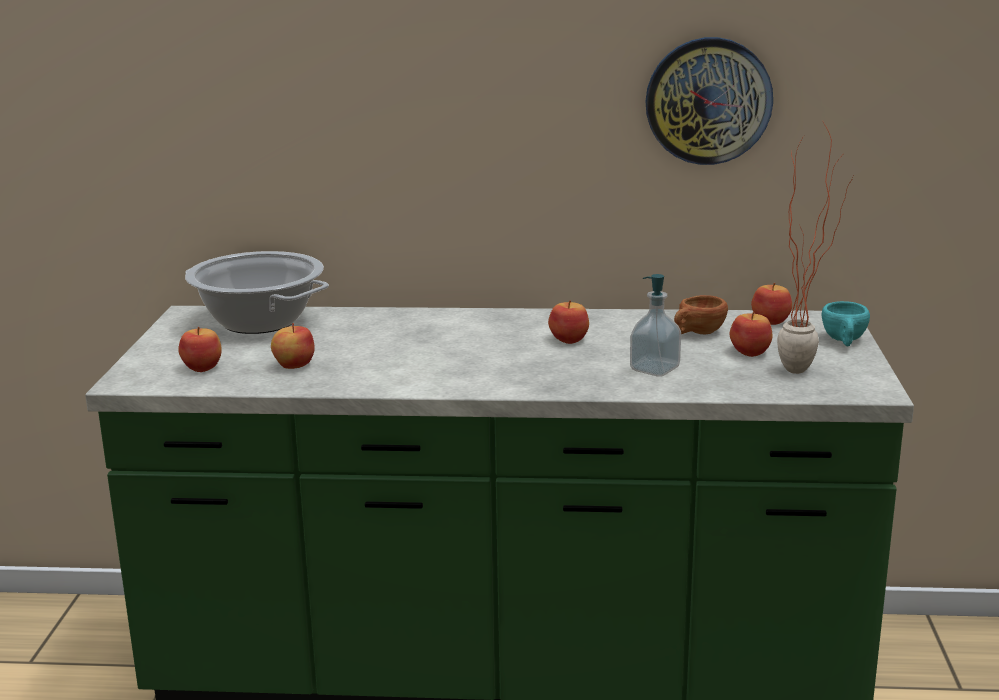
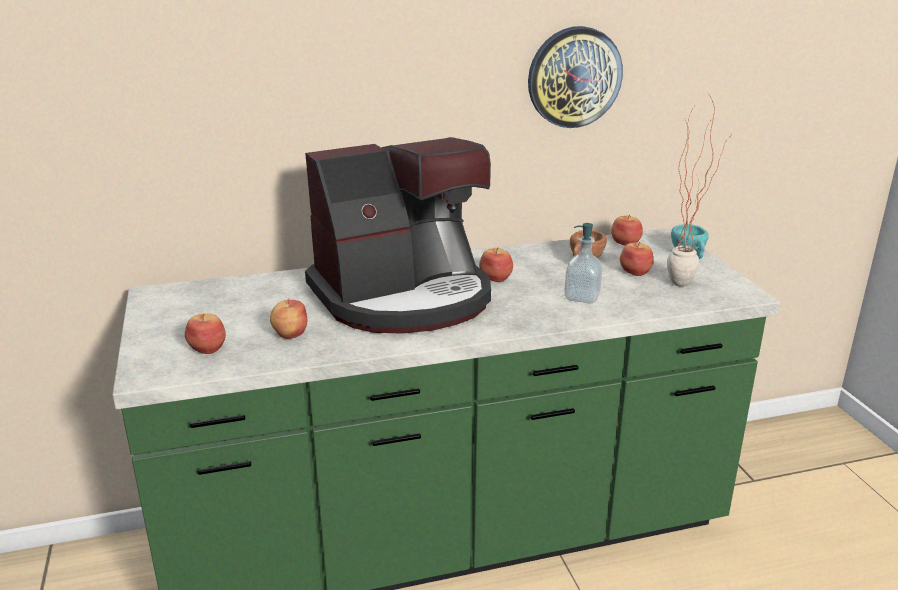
camera: 20 degrees left, 5 degrees up
(260, 321) = (226, 294): cooking pot -> none
(445, 346) = (404, 297): none -> coffee machine

